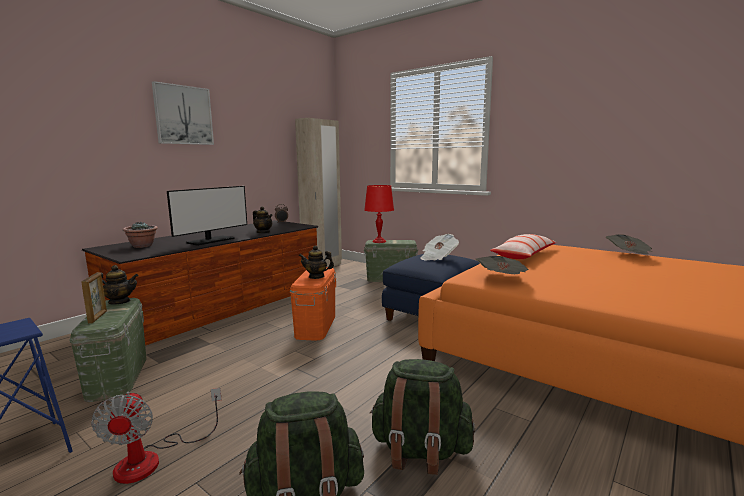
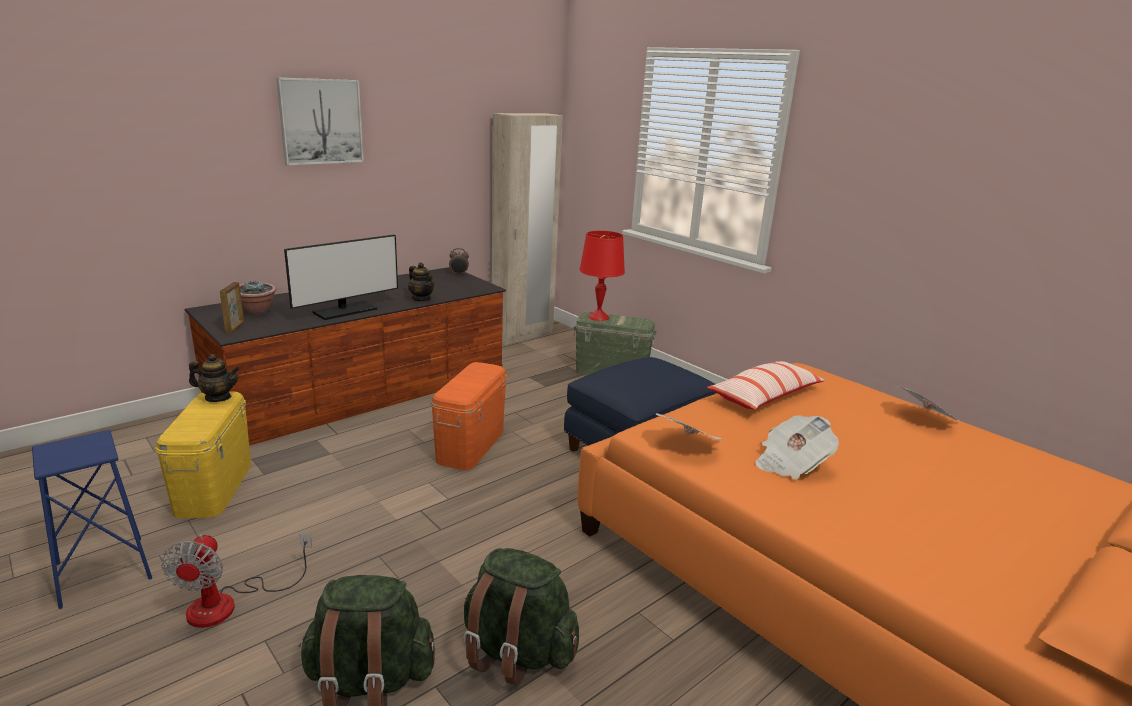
camera: 10 degrees right, 10 degrees up
(98, 317) = (189, 421): picture frame -> picture frame (235, 328)
(118, 377) = (214, 487): green storage box -> yellow storage box
(316, 276) = (472, 383): teapot -> none
(438, 257) = (651, 374): newspaper -> newspaper (791, 464)

